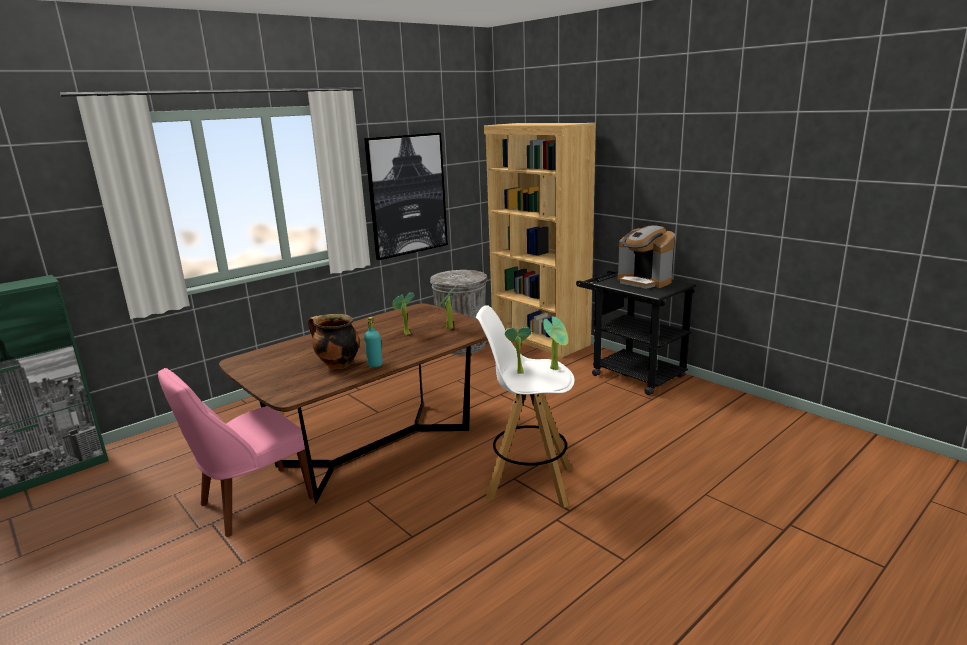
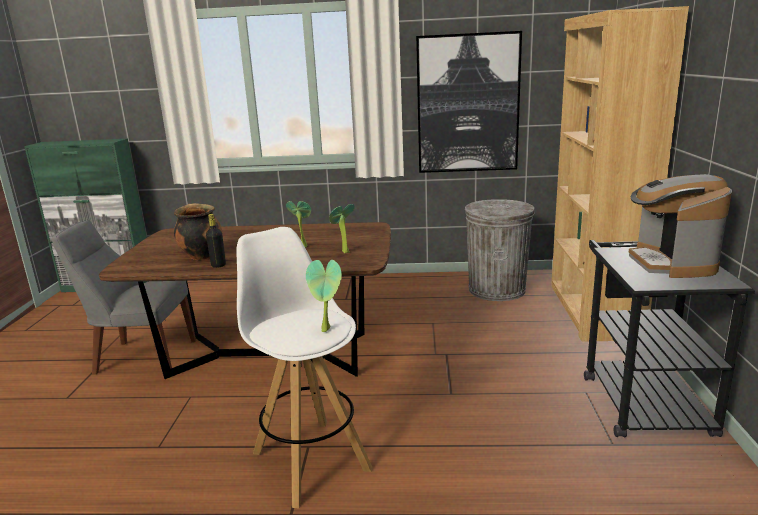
camera: 45 degrees right, 0 degrees up
(251, 503) = (141, 357): pink chair -> grey chair
(375, 365) = (218, 265): turquoise bottle -> black bottle
(518, 372) = (294, 318): potted plant -> none

